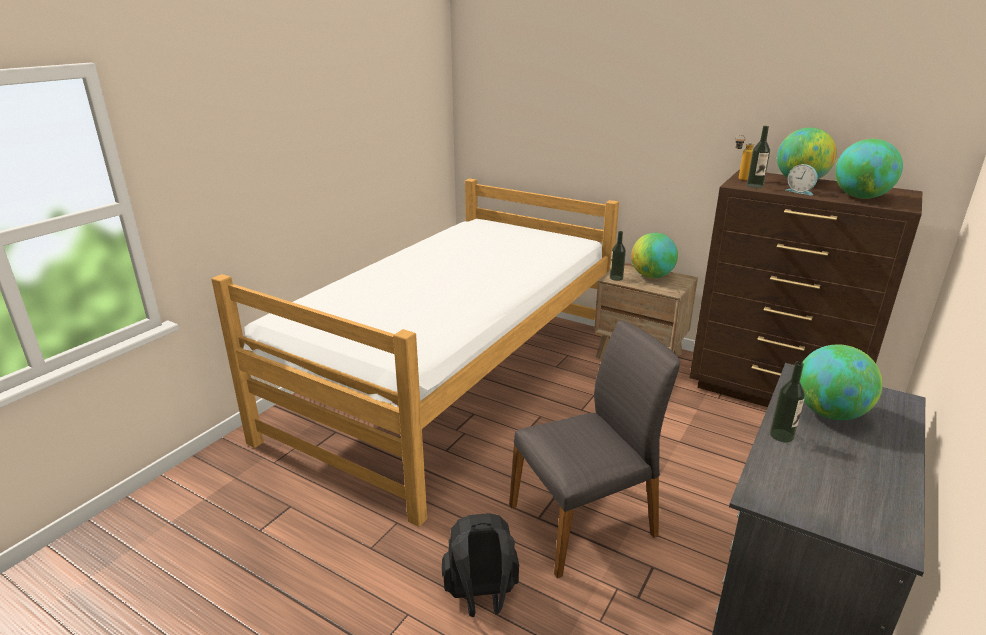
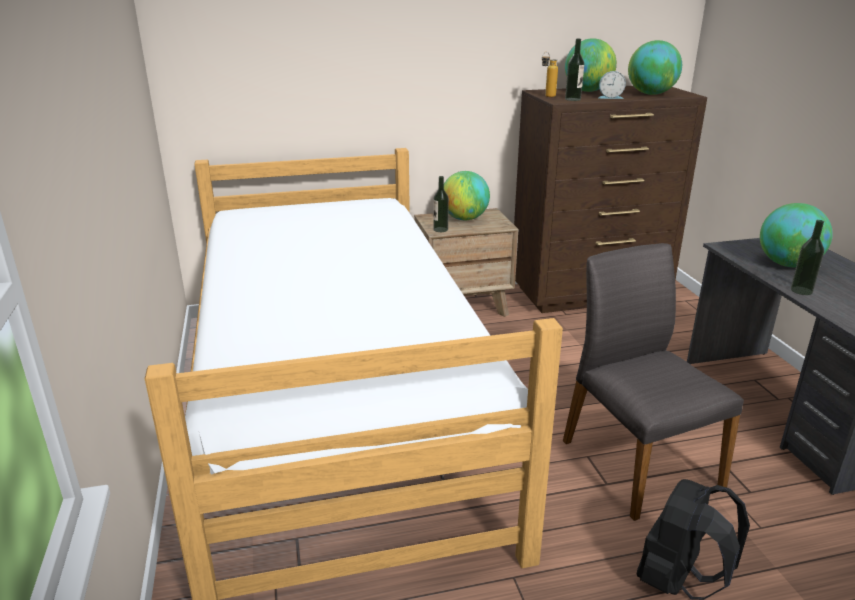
camera: 45 degrees left, 0 degrees up
(584, 521) = (637, 462): grey chair -> grey chair turned 45 degrees counterclockwise

